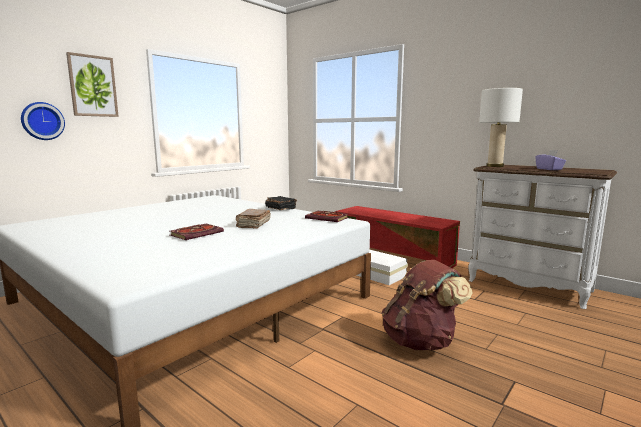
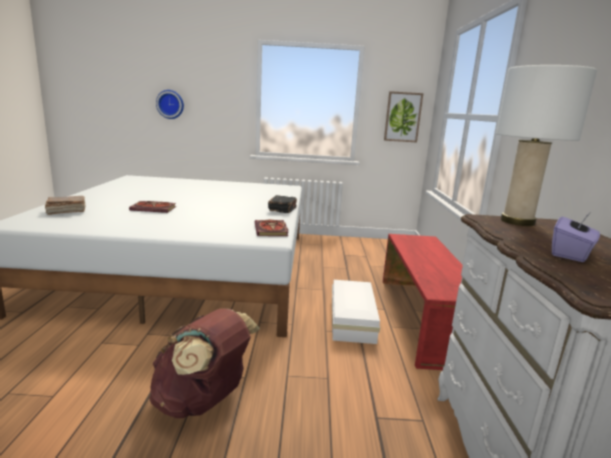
camera: 50 degrees right, 5 degrees up
(93, 86) = (208, 76): picture -> picture (402, 117)
(253, 224) = (205, 215): brown book -> brown book (66, 211)

